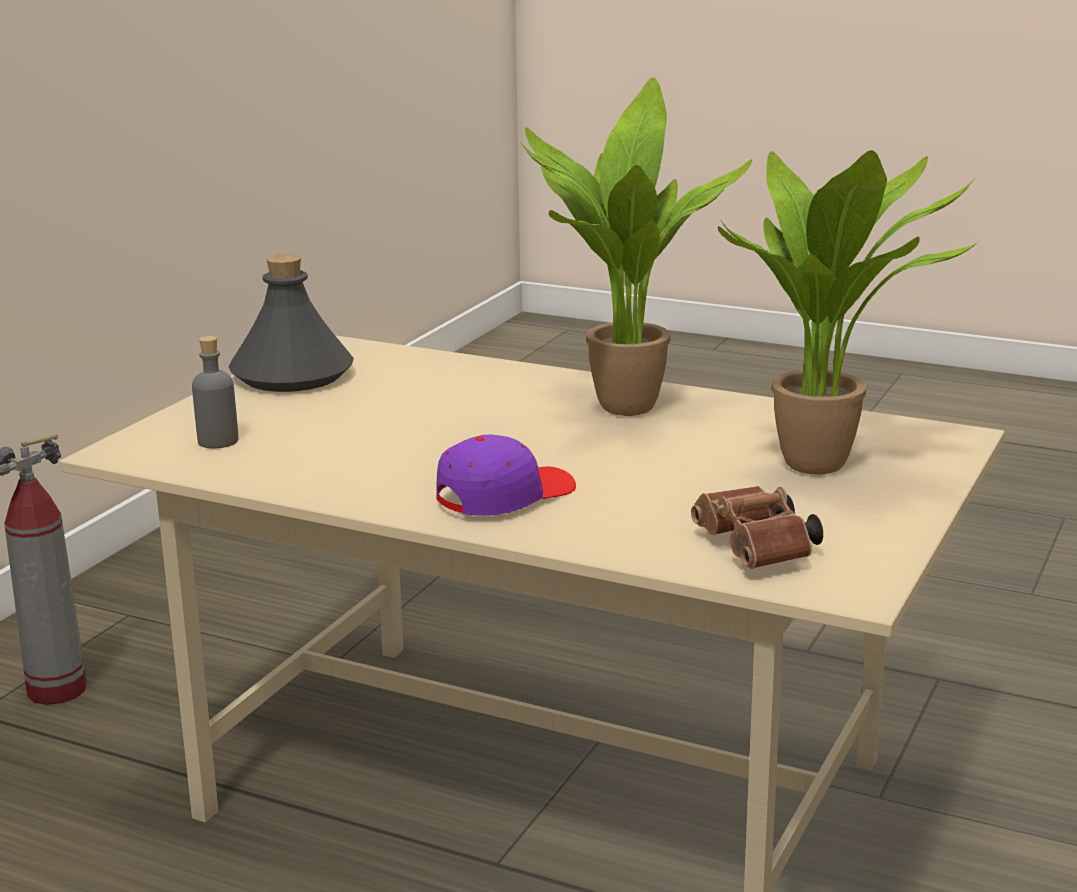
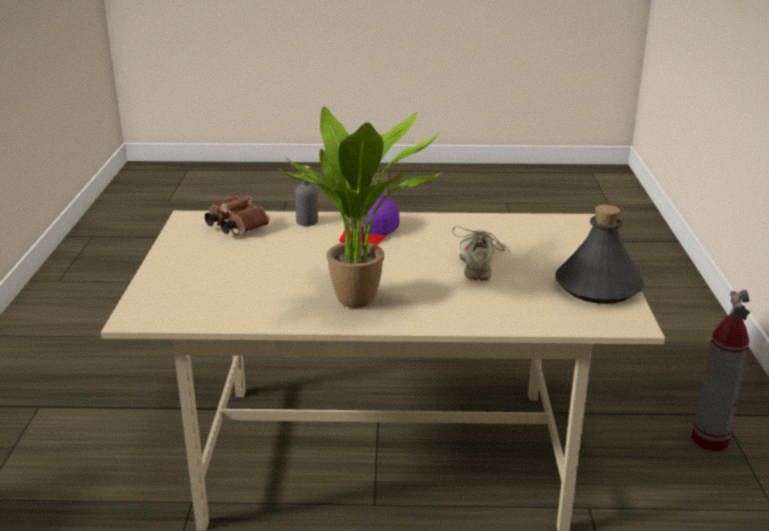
camera: 155 degrees right, 5 degrees up
(218, 441) = (550, 235): grey bottle -> grey bottle (307, 221)
(397, 422) = (479, 263): none -> beige shoe
(826, 466) = (214, 278): potted plant -> none

